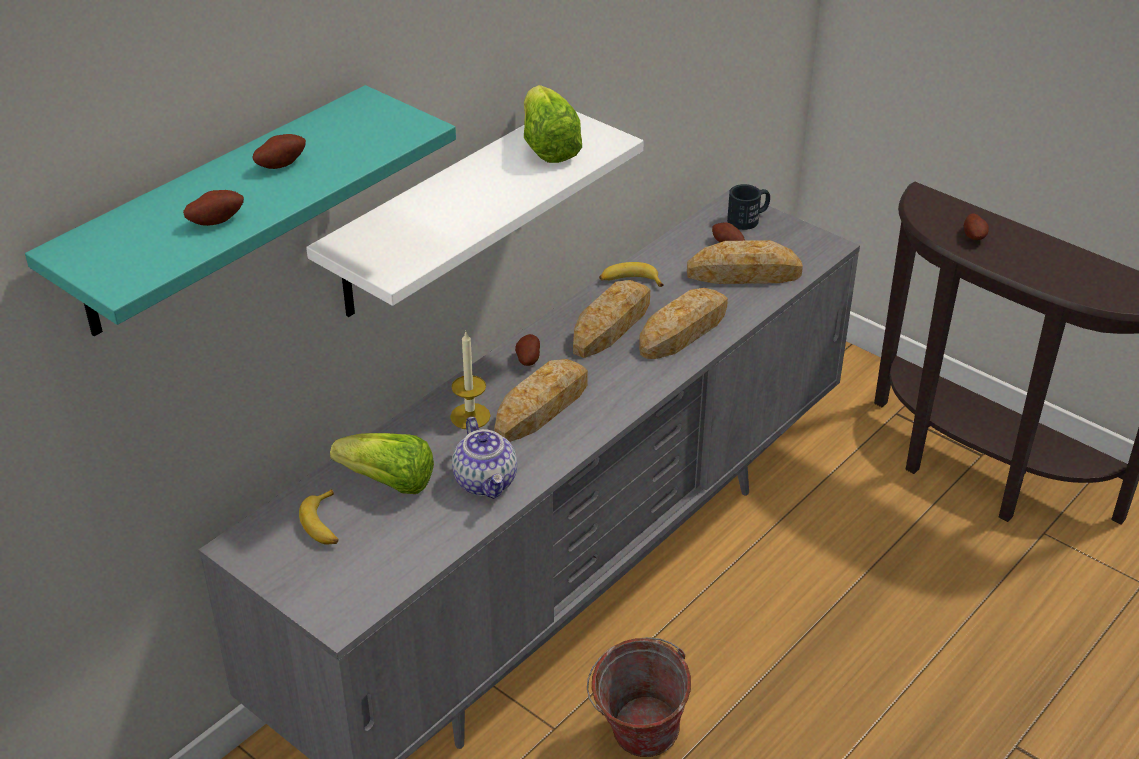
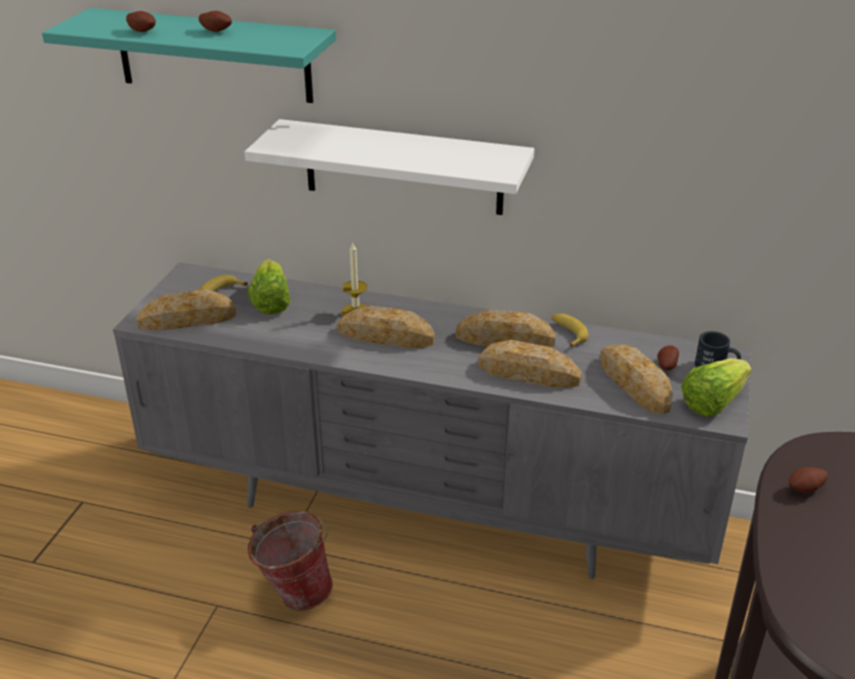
camera: 65 degrees right, 5 degrees down
(370, 570) = (187, 319): none -> bread
(486, 482) = (293, 336): teapot -> none
(527, 359) = (434, 316): potato -> none
(548, 146) = (468, 155): lettuce -> lettuce (712, 402)

